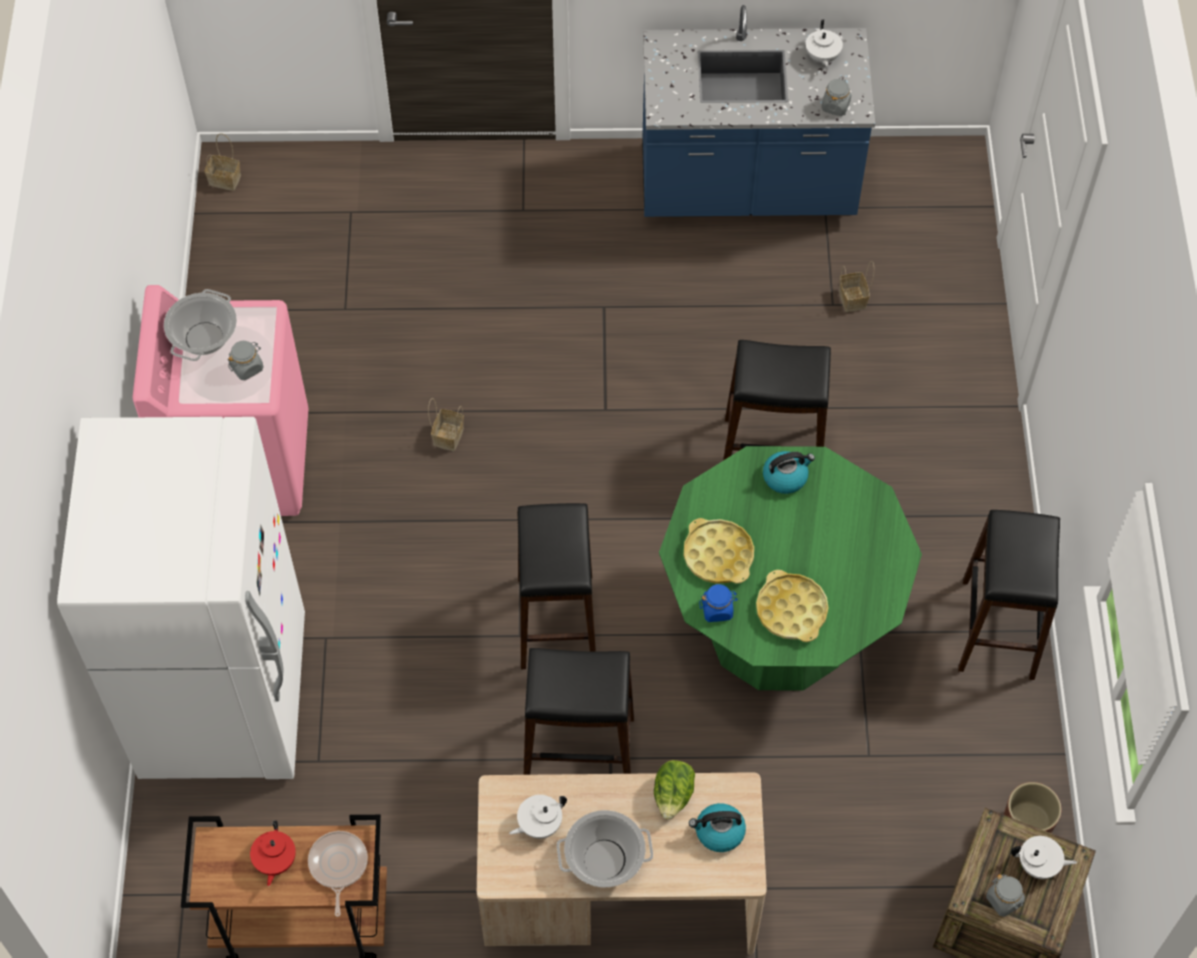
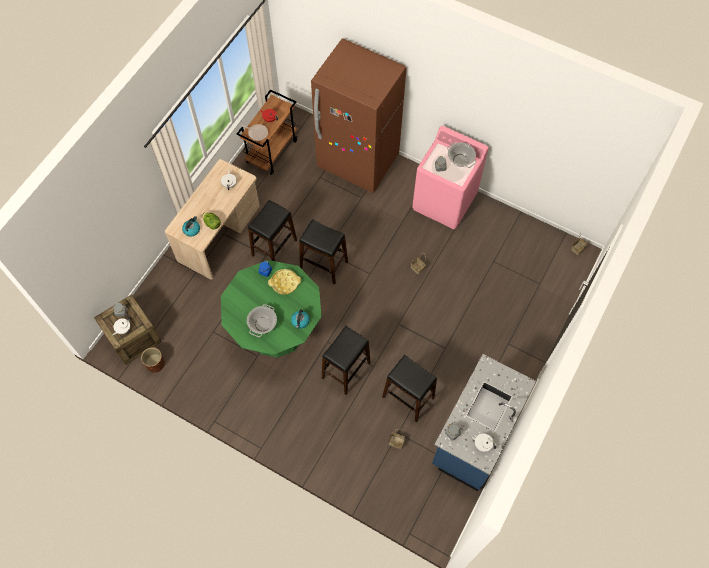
camera: 120 degrees right, 5 degrees up
(225, 697) = (358, 162): white fridge -> brown fridge
(605, 859) = (206, 195): cooking pot -> cooking pot (263, 324)
(791, 610) = (249, 293): yellow tray -> none
(998, 629) = (227, 403): black stool -> black stool (407, 397)

